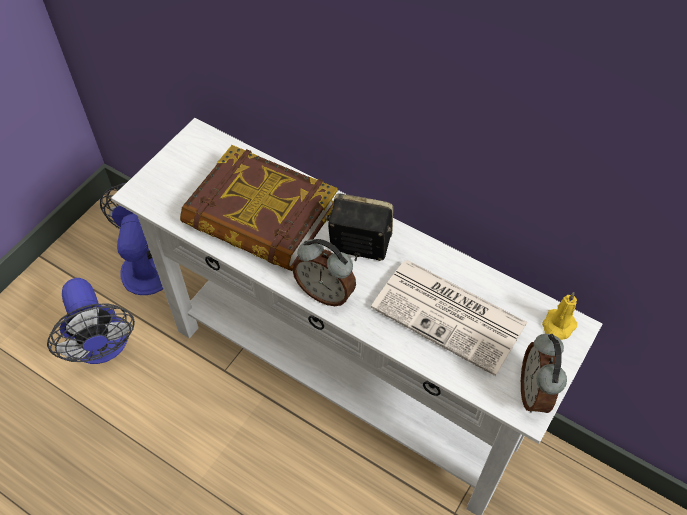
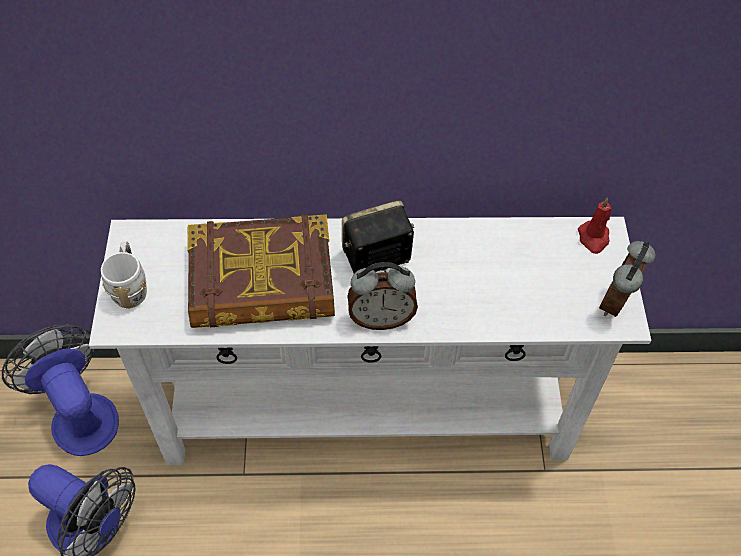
camera: 35 degrees left, 0 degrees up
(168, 172) = (130, 287): none -> white mug
(451, 316) = (504, 277): newspaper -> none
(535, 392) = (617, 302): alarm clock -> alarm clock turned 60 degrees clockwise
(557, 326) = (593, 238): yellow candle -> red candle

